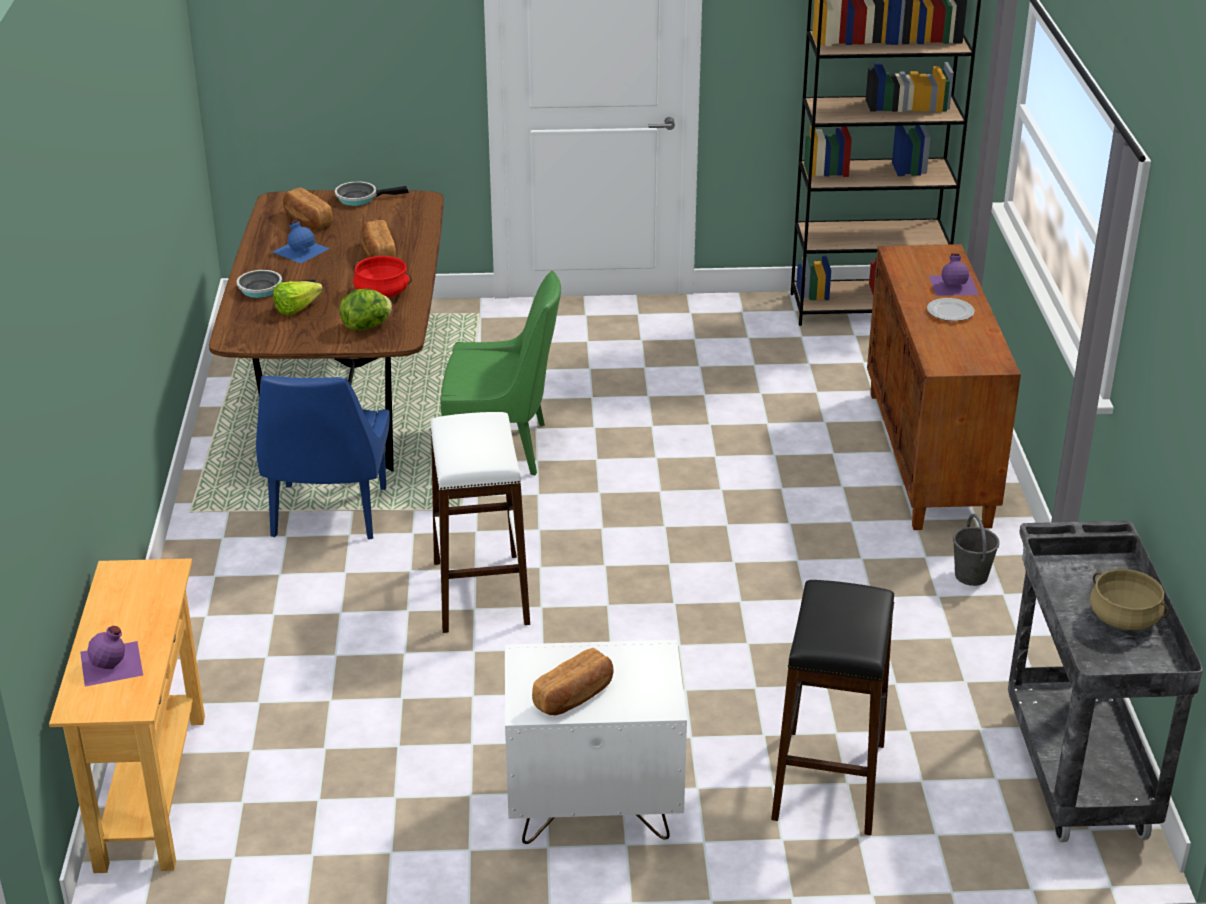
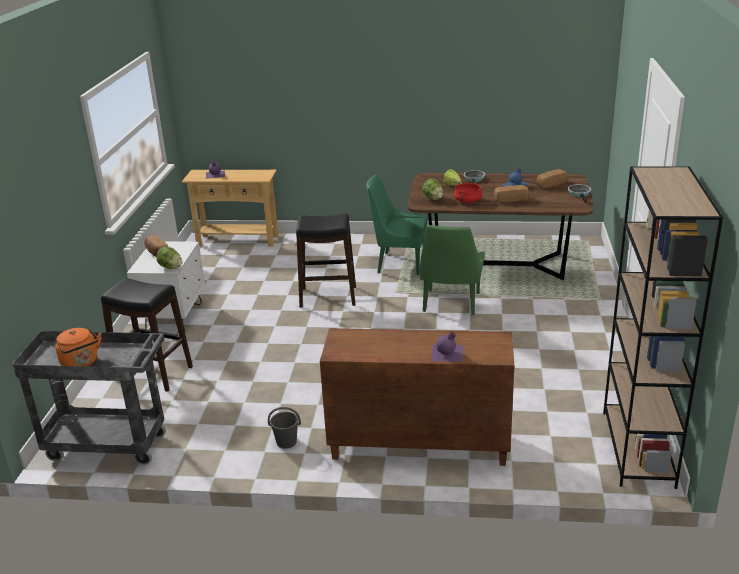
camera: 100 degrees right, 5 degrees down
(328, 515) = (399, 264): blue chair -> green chair
(480, 592) = (328, 296): white stool -> black stool
(652, 654) = (171, 267): none -> lettuce
(950, 312) = (408, 346): plate -> none
(1124, 618) = (81, 363): beige cooking pot -> orange kettle

